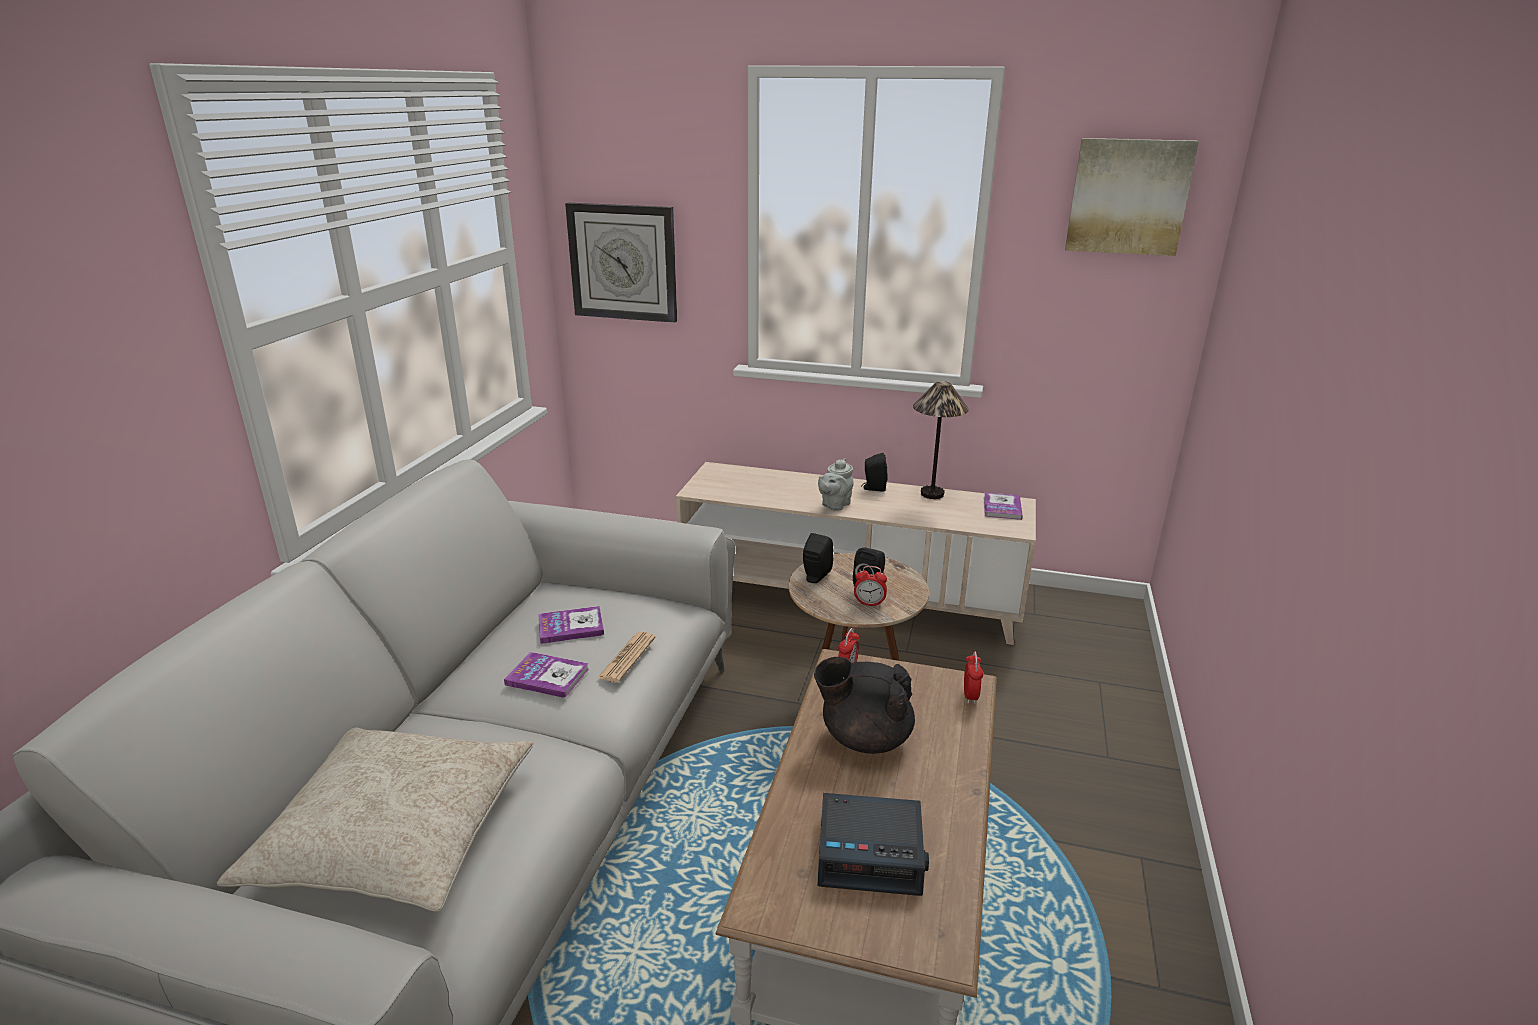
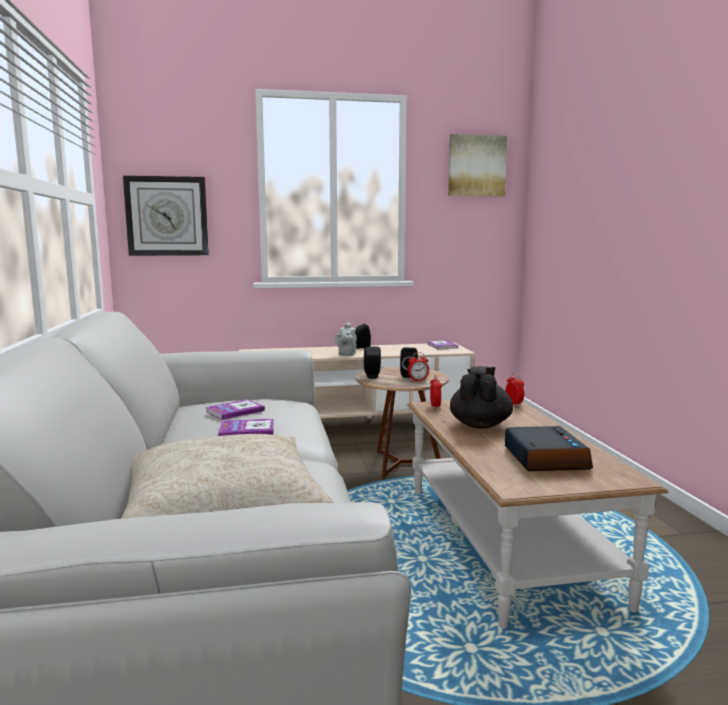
camera: 25 degrees left, 15 degrees down
(627, 658) = (293, 417): newspaper -> none
(864, 738) = (480, 425): black teapot -> black teapot turned 120 degrees clockwise
(871, 852) = (544, 458): alarm clock -> alarm clock turned 75 degrees counterclockwise
(932, 494) = (397, 346): table lamp -> none

